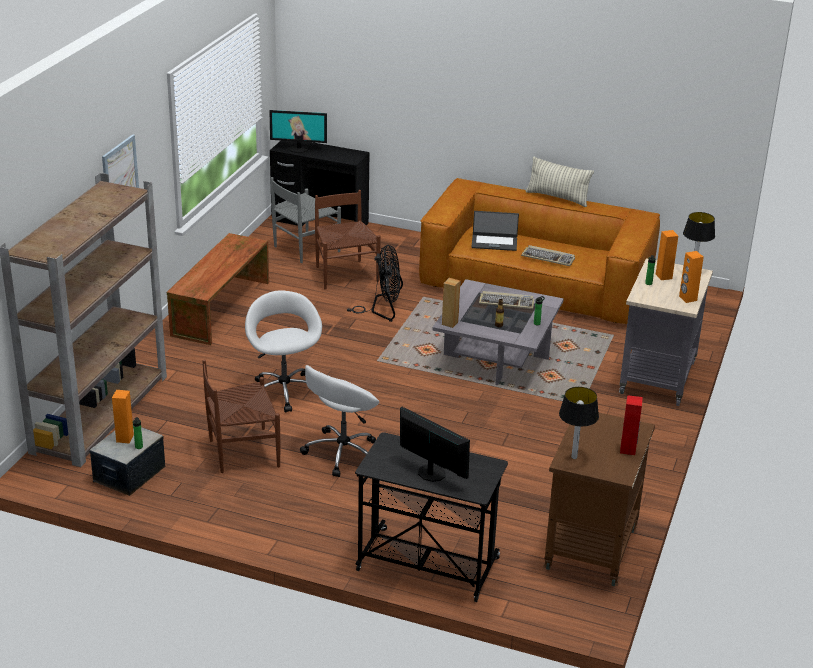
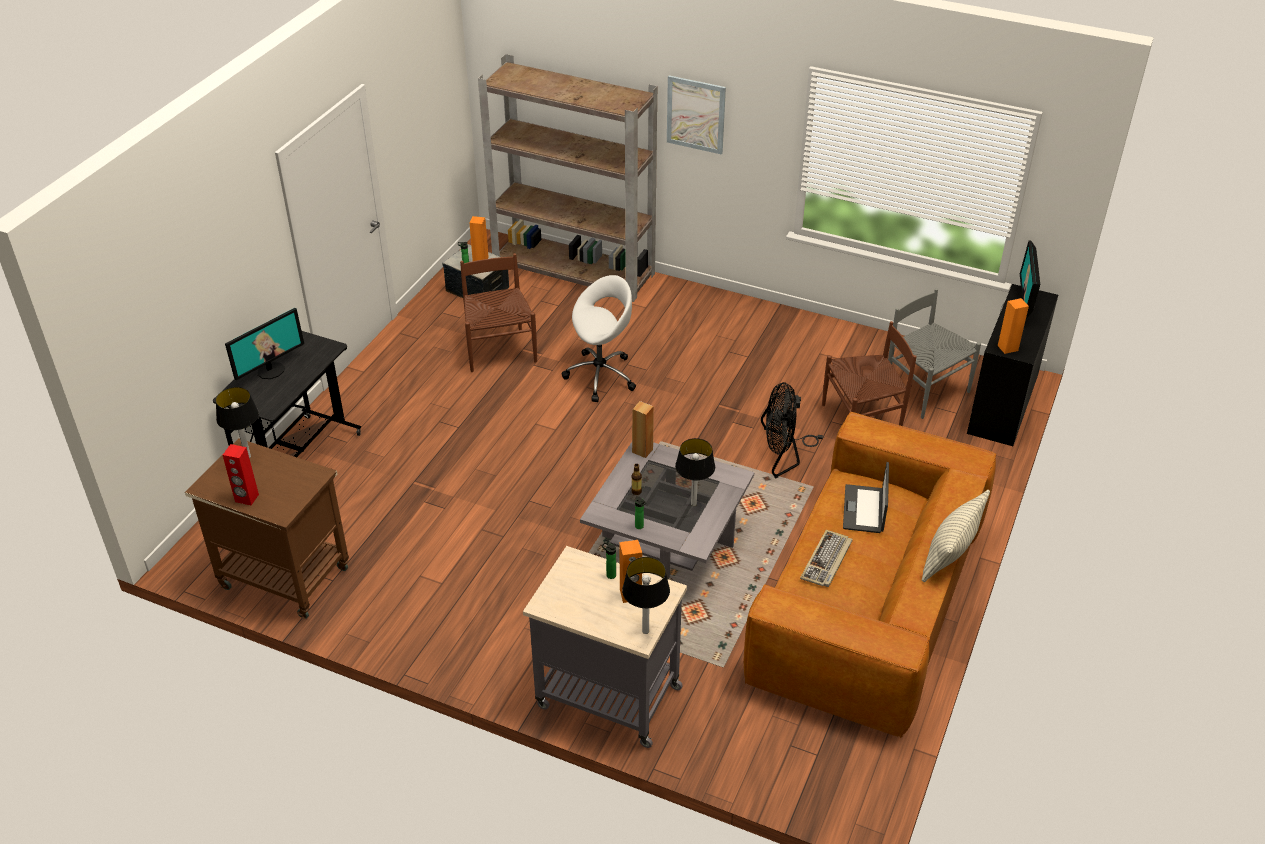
camera: 95 degrees right, 10 degrees up
(220, 307) = (772, 330): brown bench -> none
(341, 454) = (485, 411): white office chair -> none
(382, 306) = (785, 450): black fan -> black fan turned 75 degrees clockwise
(507, 302) = (694, 504): keyboard -> table lamp
(687, 298) = (565, 609): orange speaker -> orange speaker (1007, 348)

